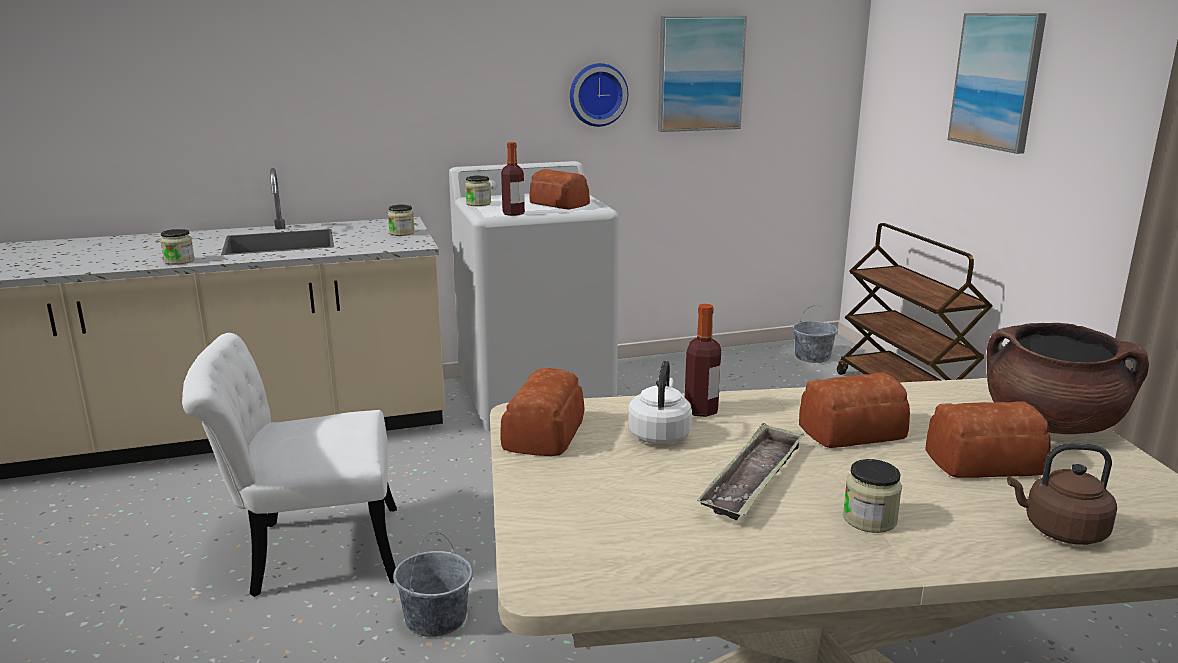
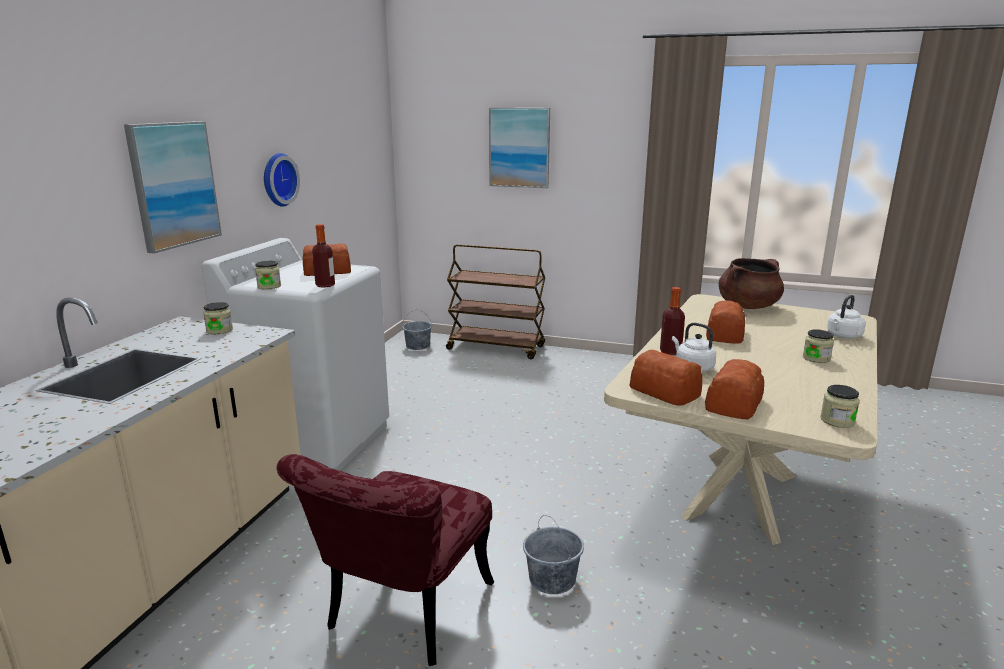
camera: 55 degrees left, 0 degrees up
(179, 261) = (85, 425): jar -> jar (837, 421)
(308, 553) = (402, 617): white chair -> red chair
(700, 73) = (327, 156): picture -> picture (174, 184)
(753, 479) = (762, 365): tray -> none
(980, 461) = (774, 326): bread -> bread (732, 404)
(1060, 531) = (843, 336): brown kettle -> white kettle

